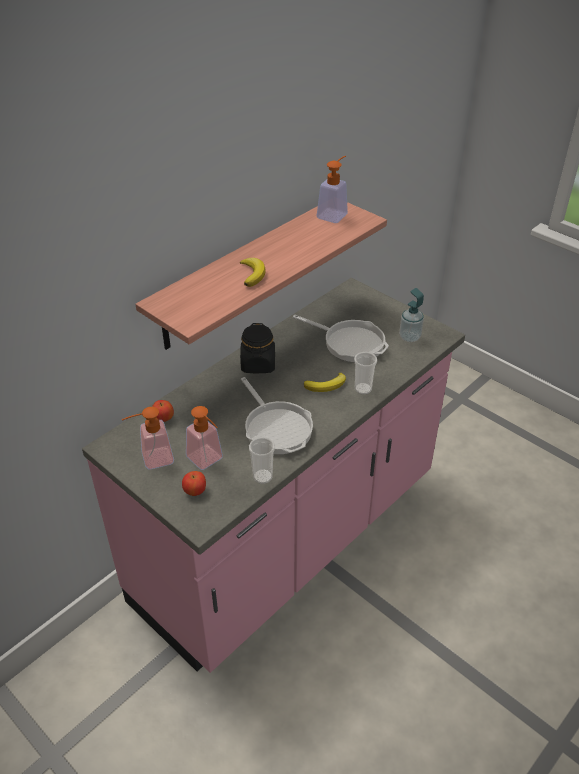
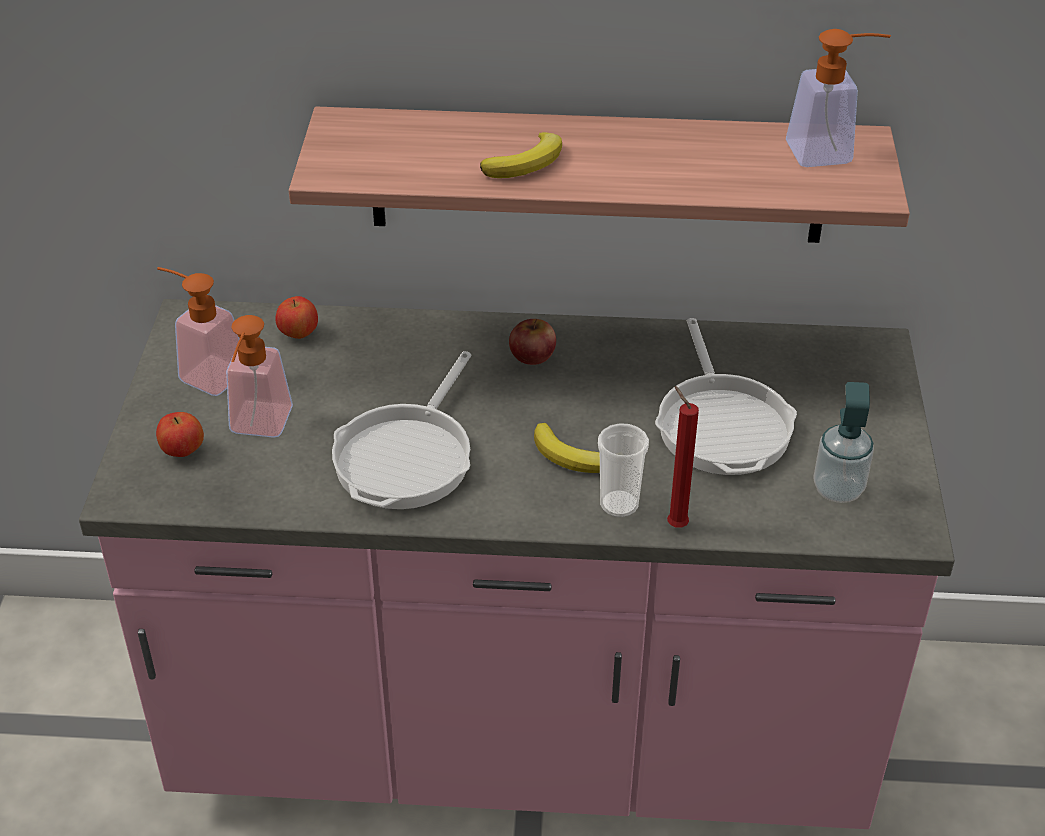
camera: 50 degrees right, 0 degrees up
(258, 364) = (532, 354): black jar -> apple
(262, 477) = (282, 503): cup -> none
(387, 382) = (674, 524): none -> red candle

